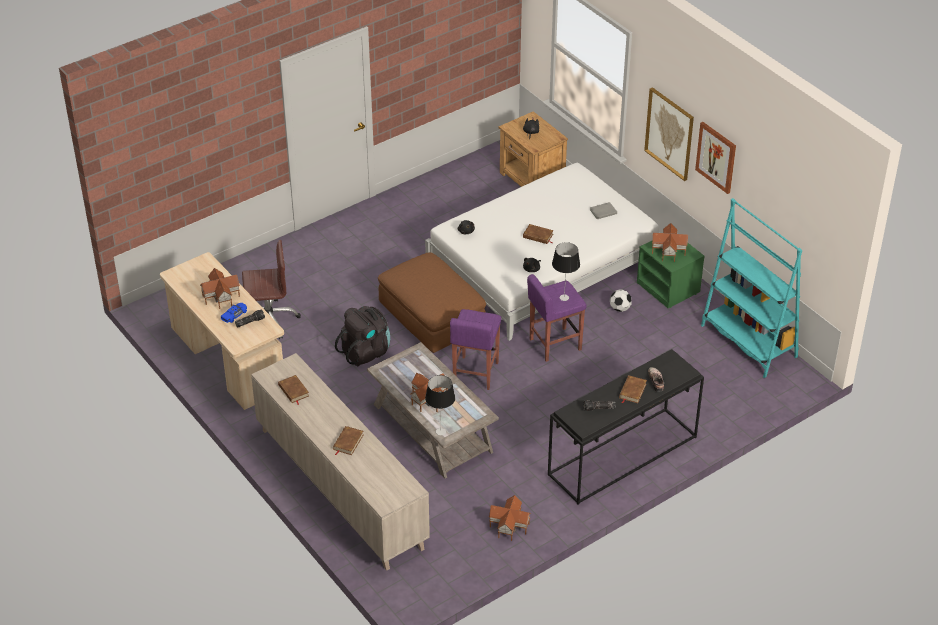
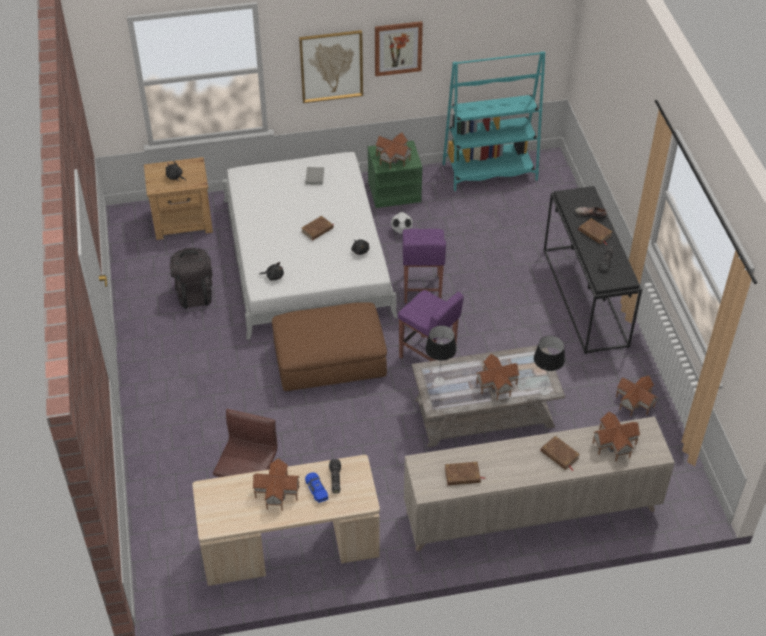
camera: 65 degrees left, 5 degrees up
(366, 352) = (349, 428): black backpack -> black backpack (194, 293)
(379, 473) = (613, 444): none -> toy house
(564, 297) = (427, 238): table lamp -> table lamp (439, 380)

